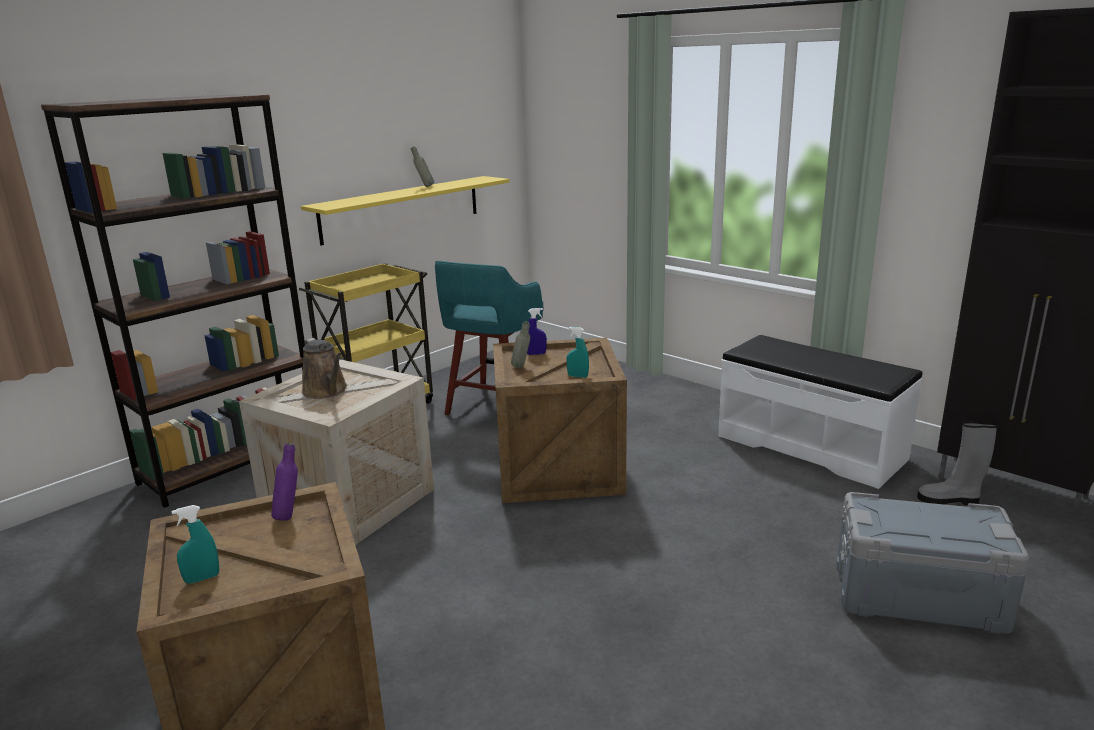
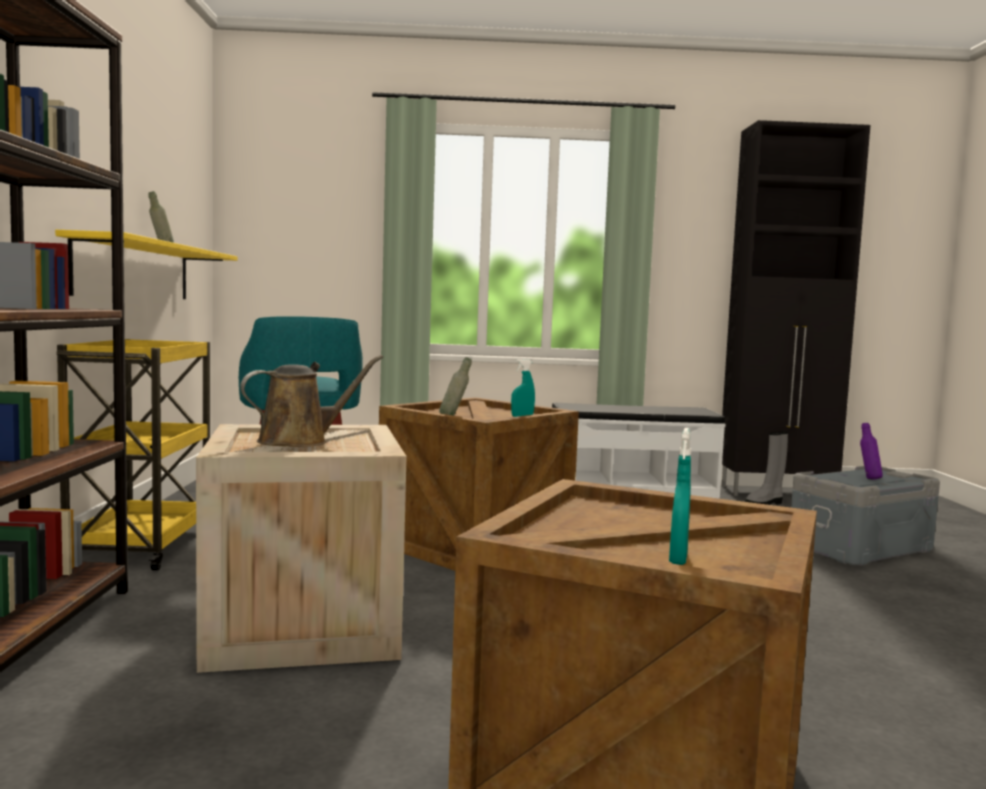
camera: 45 degrees left, 15 degrees down
(289, 515) = (588, 509): purple bottle -> purple bottle (868, 479)
(326, 391) = (300, 441): brown watering can -> brown watering can turned 45 degrees counterclockwise
(536, 354) = (436, 411): blue spray bottle -> none

